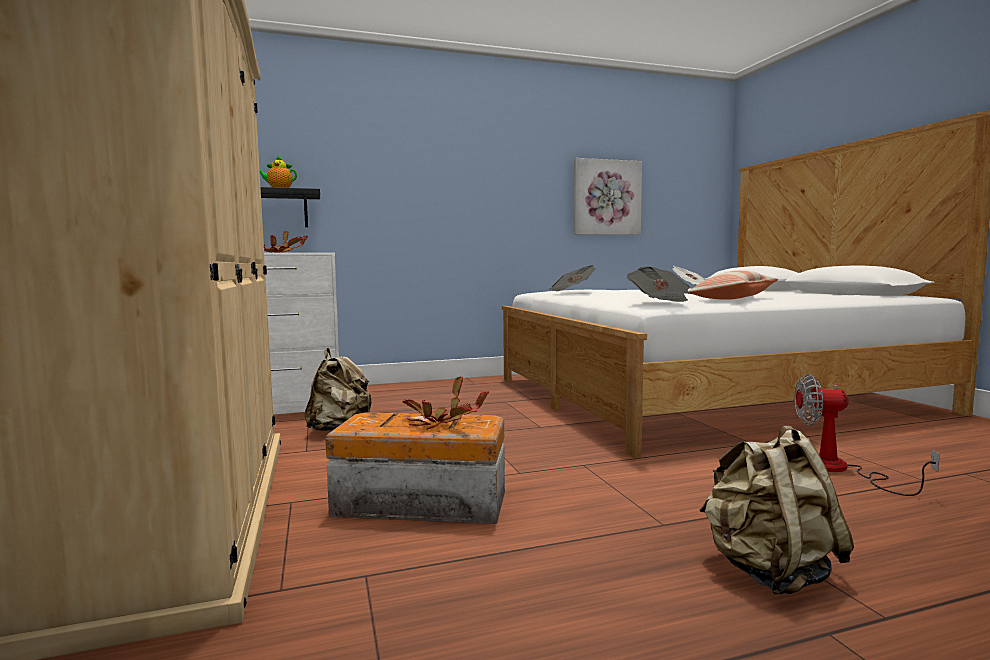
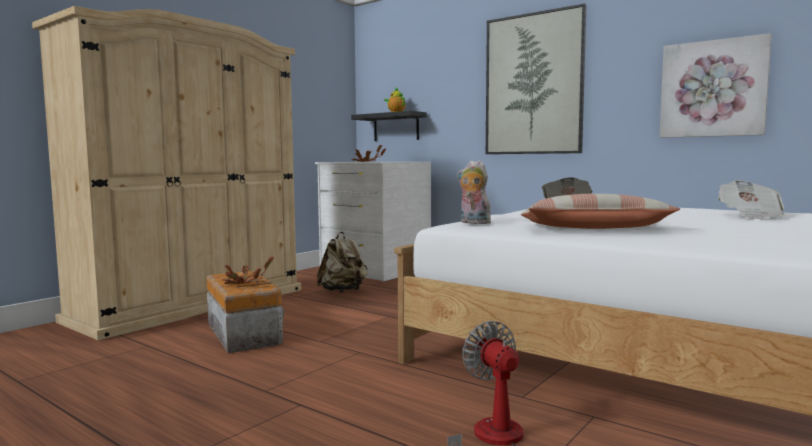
camera: 55 degrees right, 0 degrees up
(459, 175) = (533, 84): none -> picture
(660, 303) = (473, 223): newspaper -> plush toy
(769, 572) = (208, 429): beige backpack -> none

